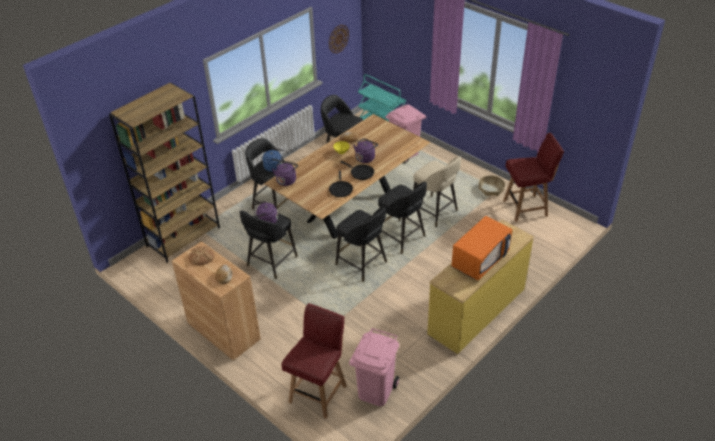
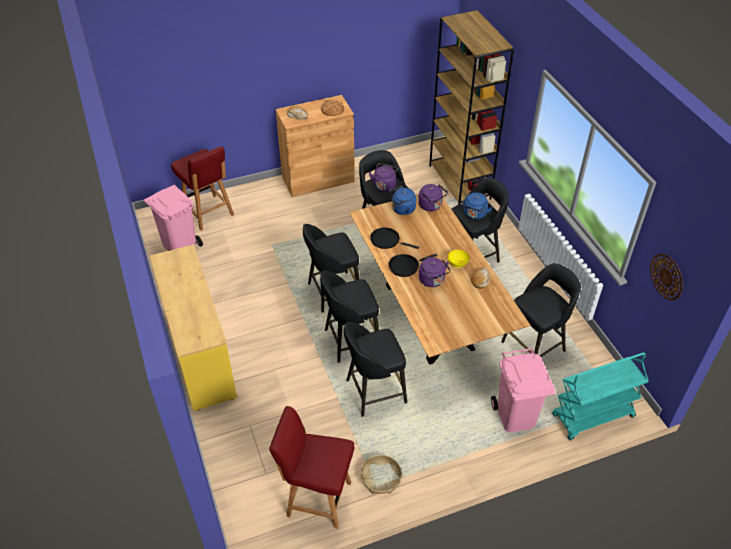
camera: 115 degrees right, 5 degrees up
(300, 193) = (402, 209): none -> blue kettle
(434, 212) = (374, 392): beige stool -> black stool
(480, 260) = (185, 292): orange microwave -> none
(526, 208) = (317, 498): red chair -> red chair turned 90 degrees clockwise

